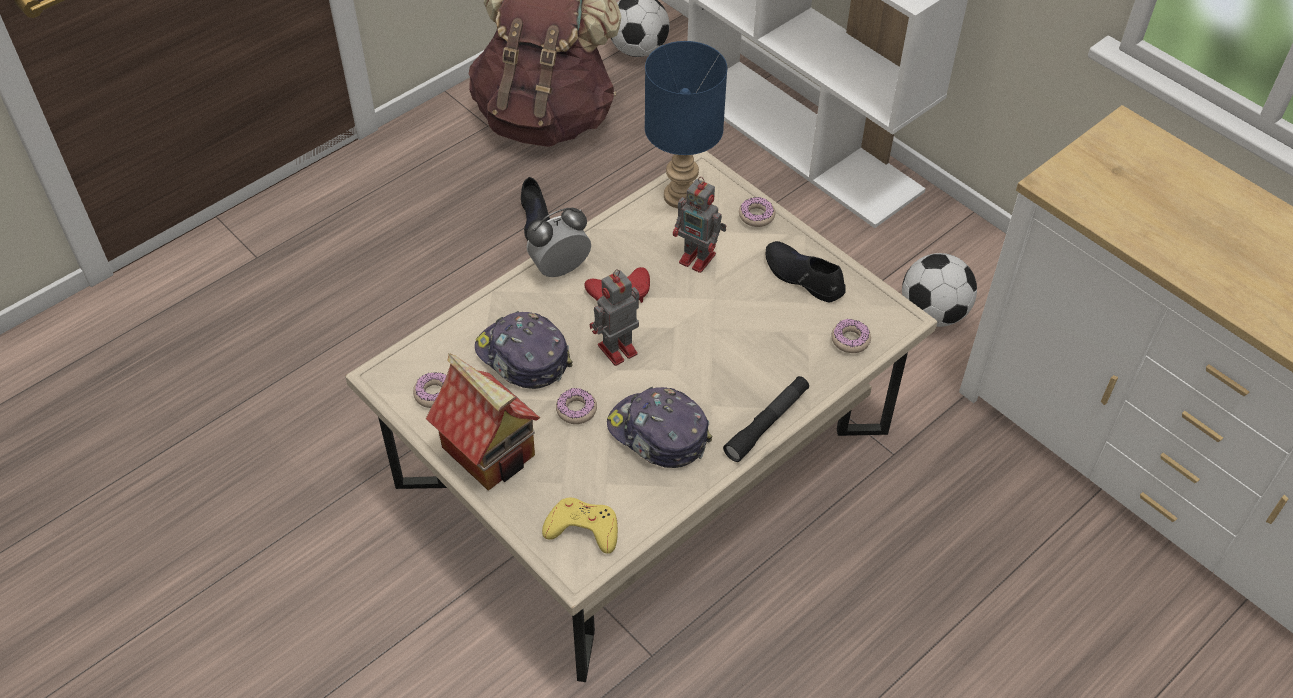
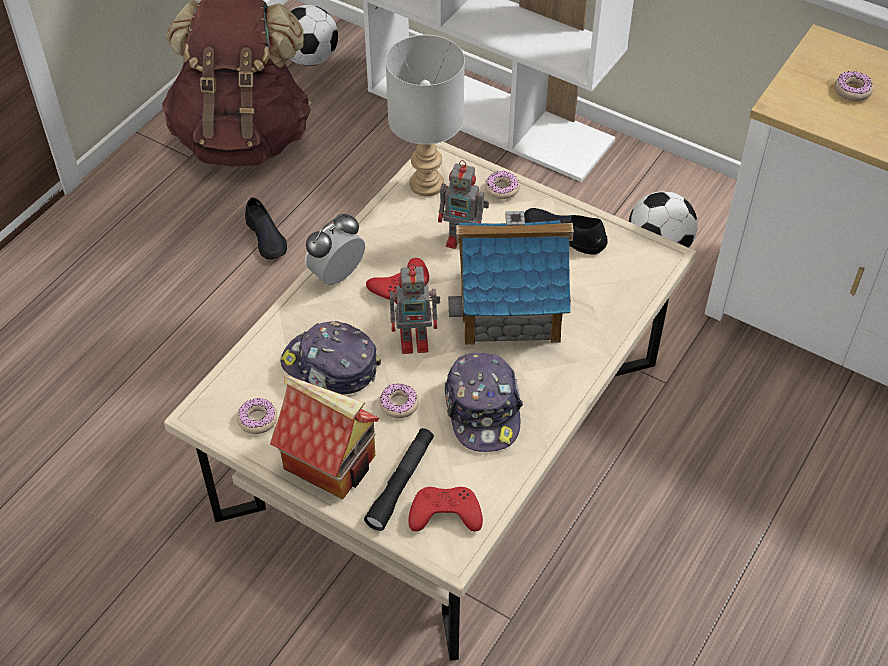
camera: 15 degrees left, 0 degrees up
(583, 528) = (445, 513): yellow game controller -> red game controller
(615, 350) = (416, 340): toy robot -> toy robot turned 135 degrees counterclockwise
(658, 434) = (483, 410): cap -> cap turned 120 degrees counterclockwise
(683, 196) = (428, 184): blue table lamp -> grey table lamp
(723, 337) = (510, 306): none -> toy house
(767, 423) = (579, 377): black flashlight -> black flashlight (401, 483)
(850, 340) = (626, 284): donut -> donut (852, 91)

